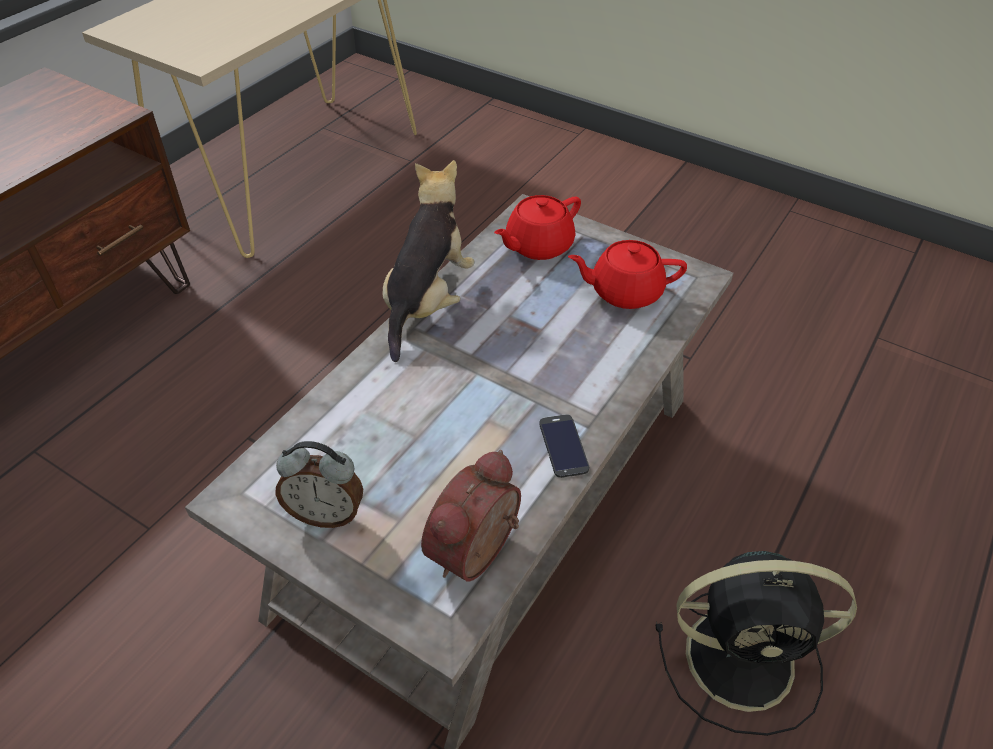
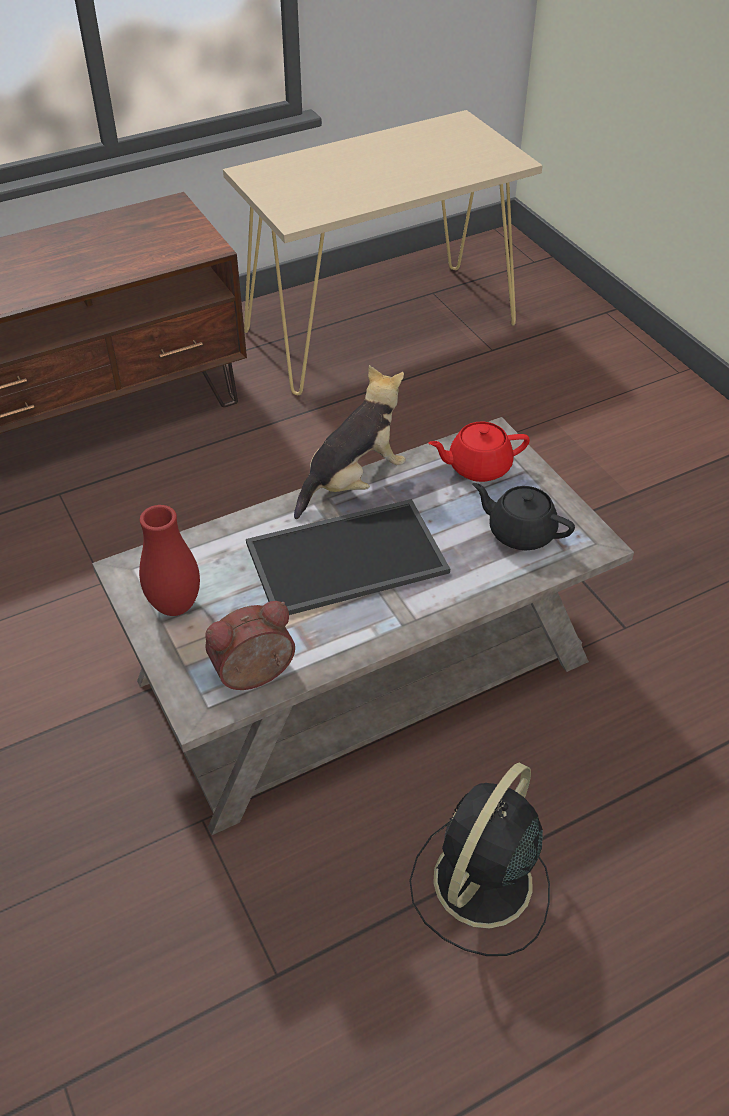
camera: 30 degrees right, 0 degrees up
(326, 513) = (175, 605): alarm clock -> red vase
(480, 384) = (345, 560): none -> tray
(563, 446) = (372, 630): phone -> none
(624, 291) = (520, 532): red teapot -> black teapot
(744, 658) = (480, 885): black fan -> black fan turned 90 degrees clockwise

